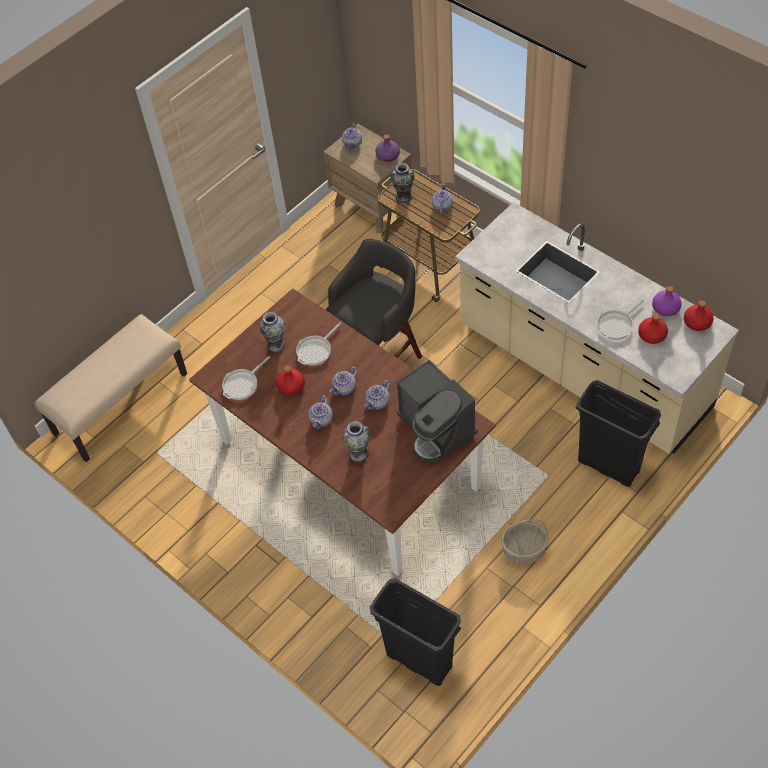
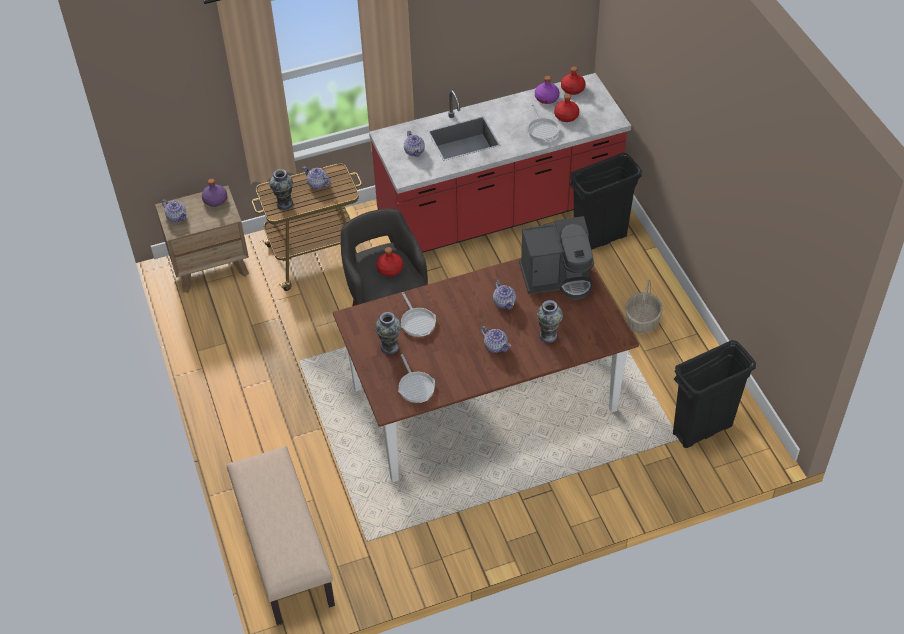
camera: 65 degrees left, 5 degrees down
(291, 386) = (444, 353): red bottle -> red bottle (390, 269)
(344, 388) = (473, 318): teapot -> teapot (415, 151)
(582, 368) = (499, 212): beige counter -> red counter

